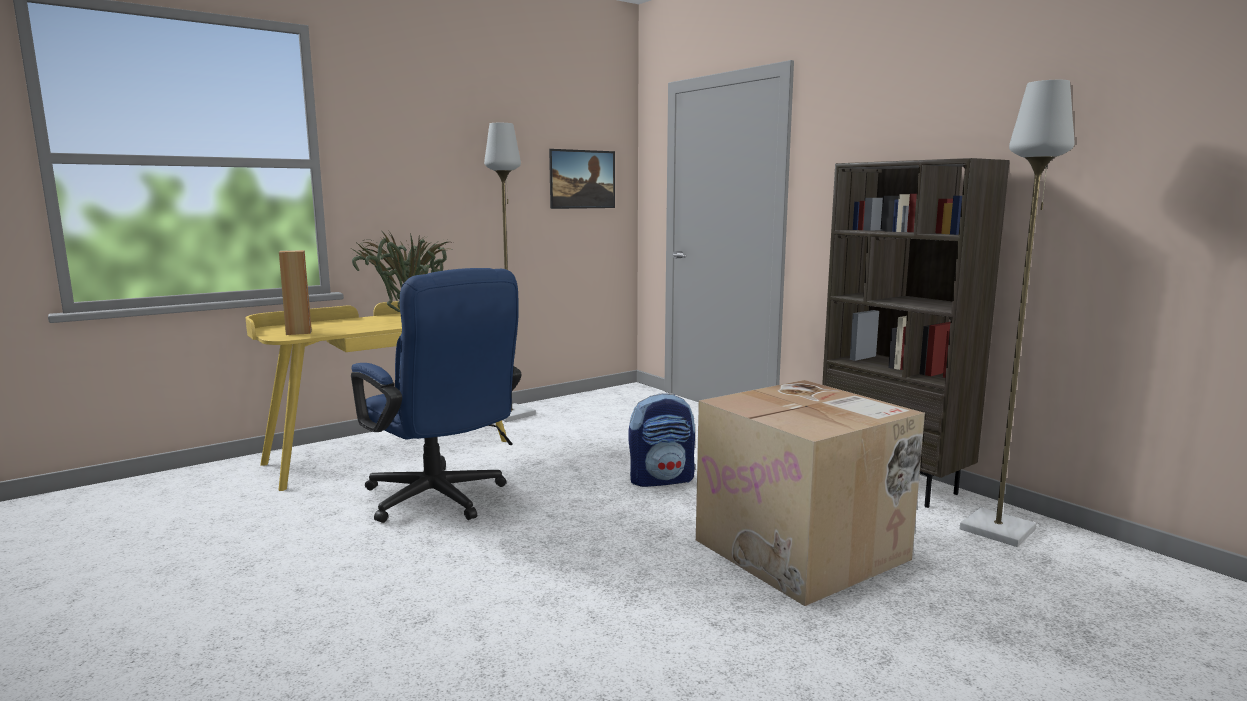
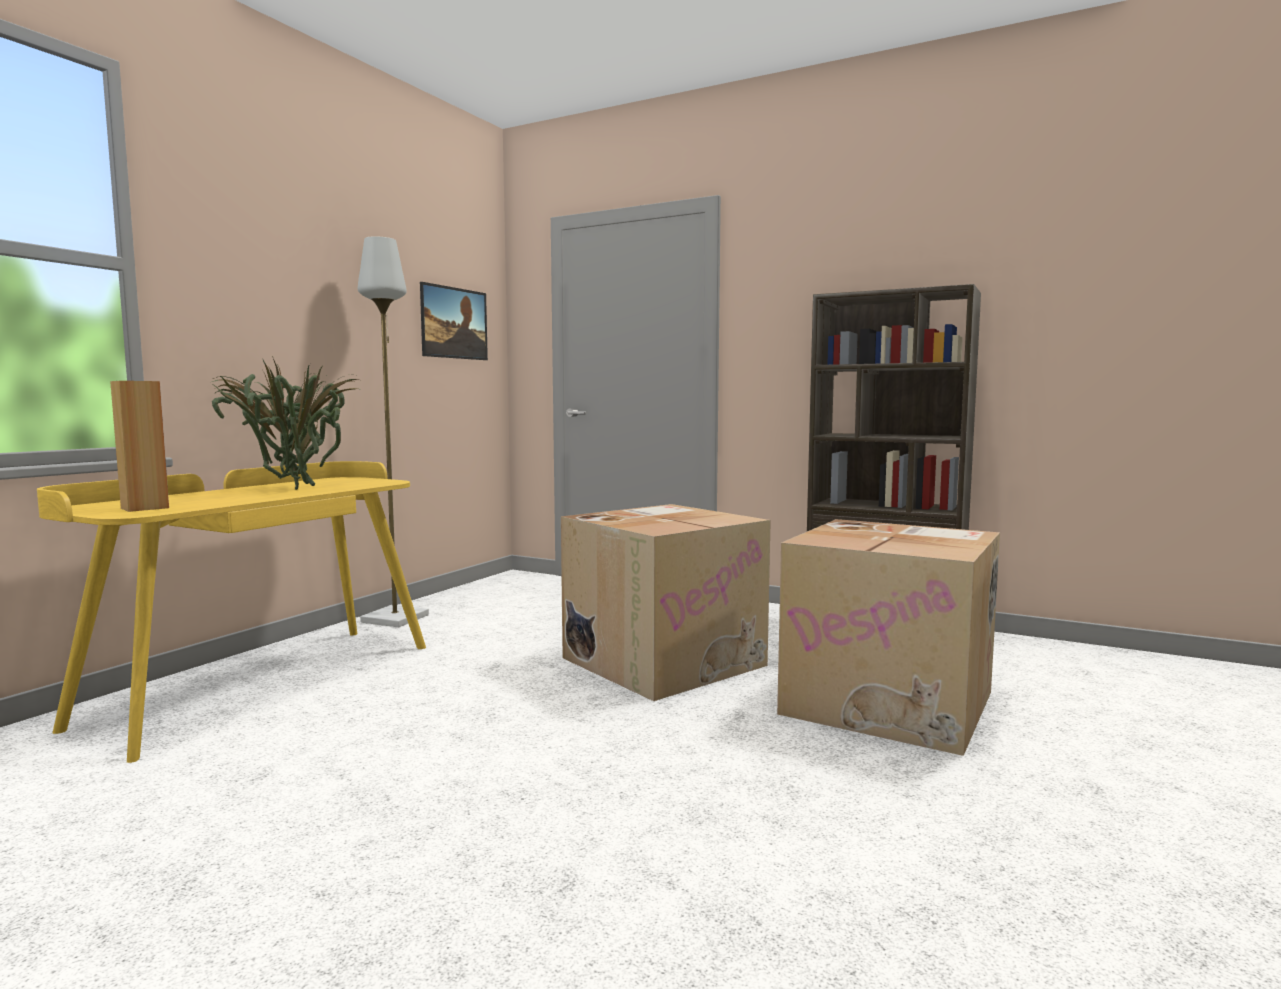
camera: 25 degrees left, 5 degrees down
(441, 501) = (415, 729): blue office chair -> none
(662, 479) = (663, 660): backpack -> cardboard box
(998, 529) = (1018, 653): grey floor lamp -> none

